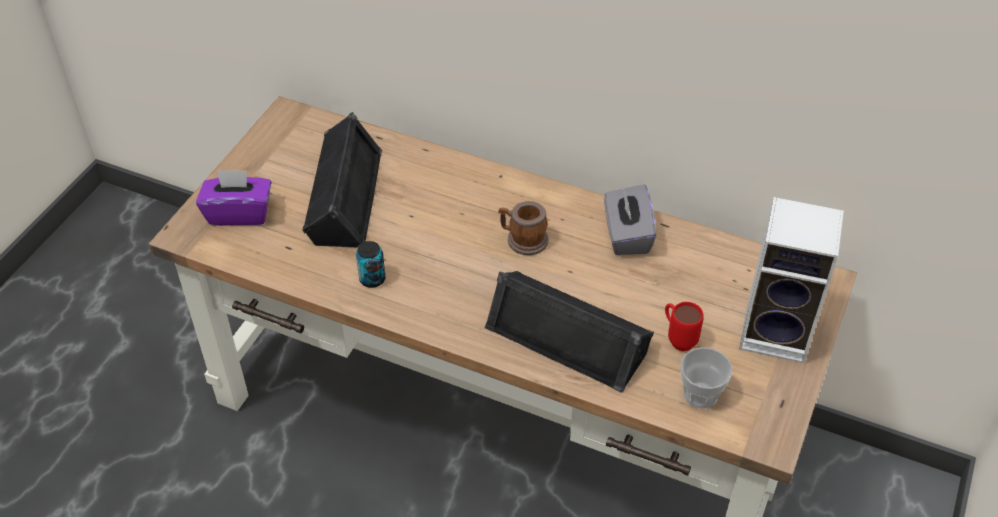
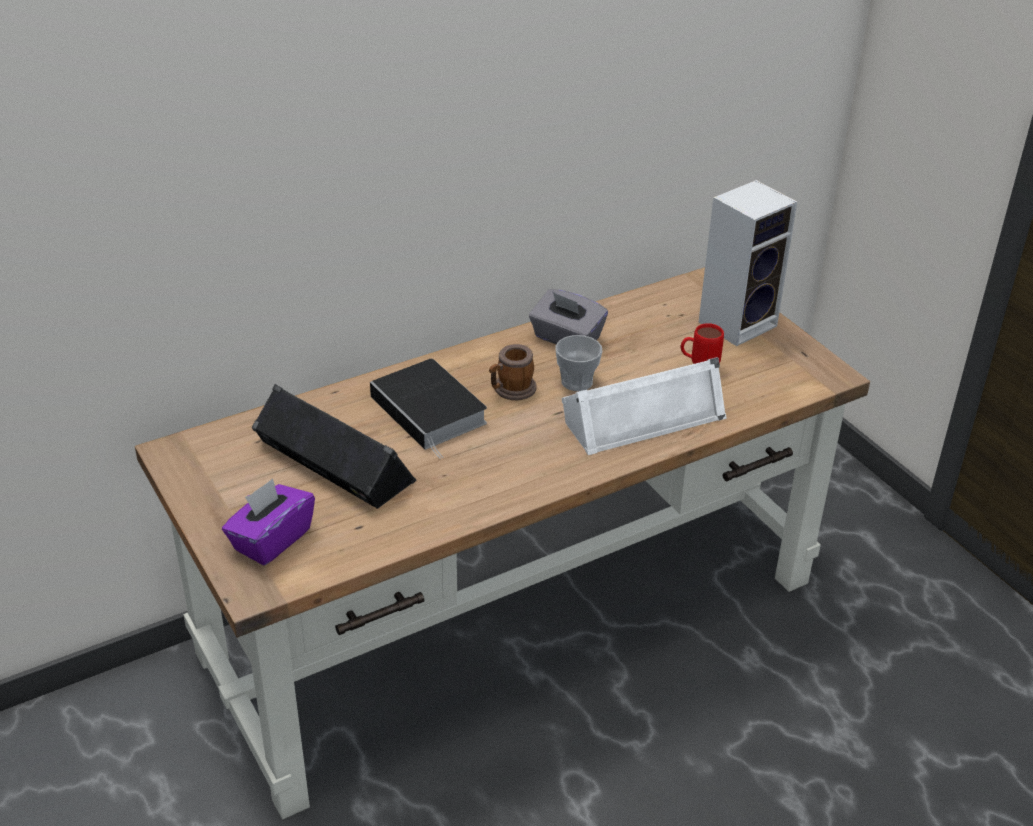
camera: 55 degrees left, 10 degrees down
(372, 279) = (461, 492): can -> none
(451, 211) = (431, 411): none -> book
(568, 336) = (642, 416): black speaker -> white speaker
(700, 394) = (762, 384): cup -> cup (577, 382)

